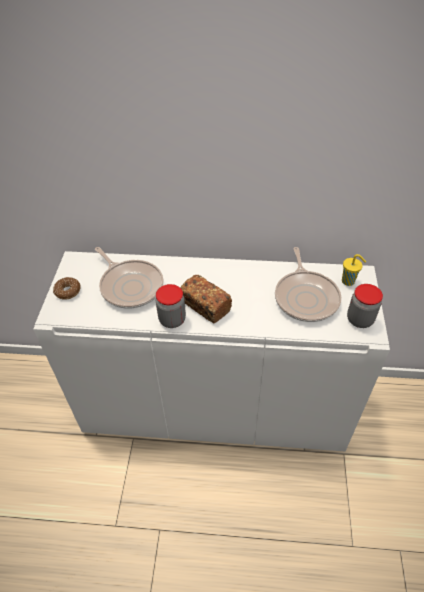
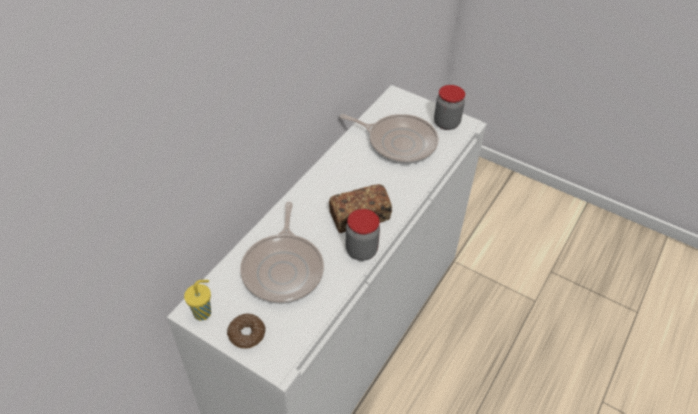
camera: 65 degrees left, 0 degrees up
(130, 285) = (284, 269): frying pan -> frying pan turned 105 degrees clockwise
(349, 281) = (399, 108): yellow cup -> yellow cup (203, 312)

